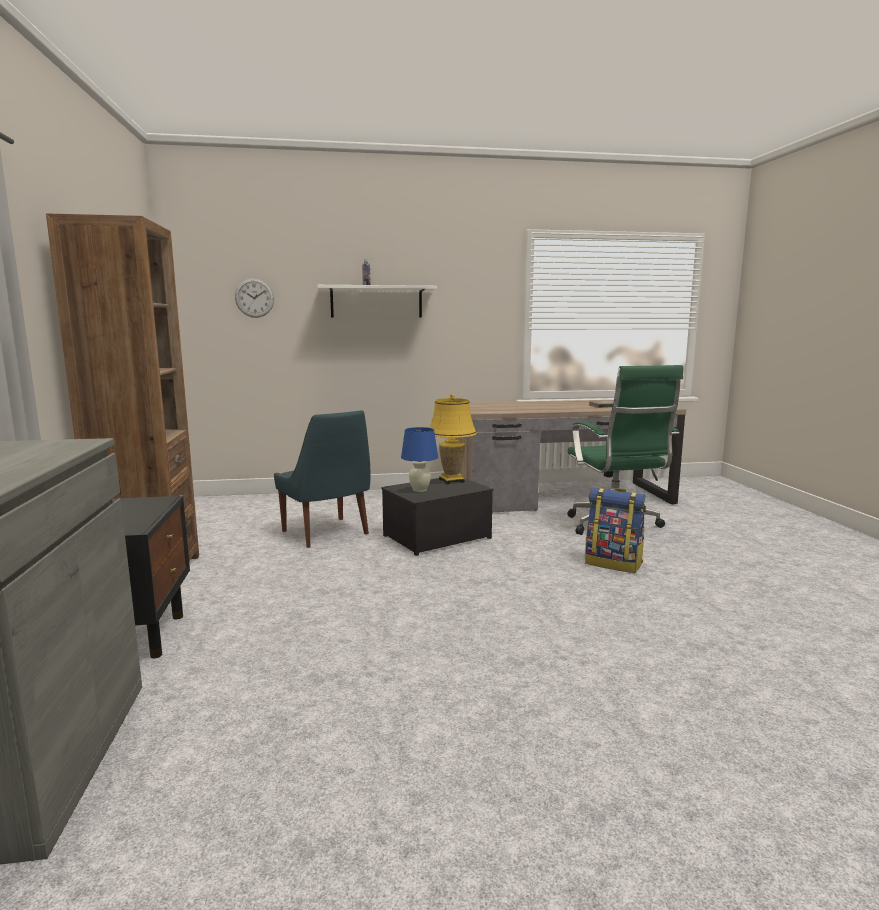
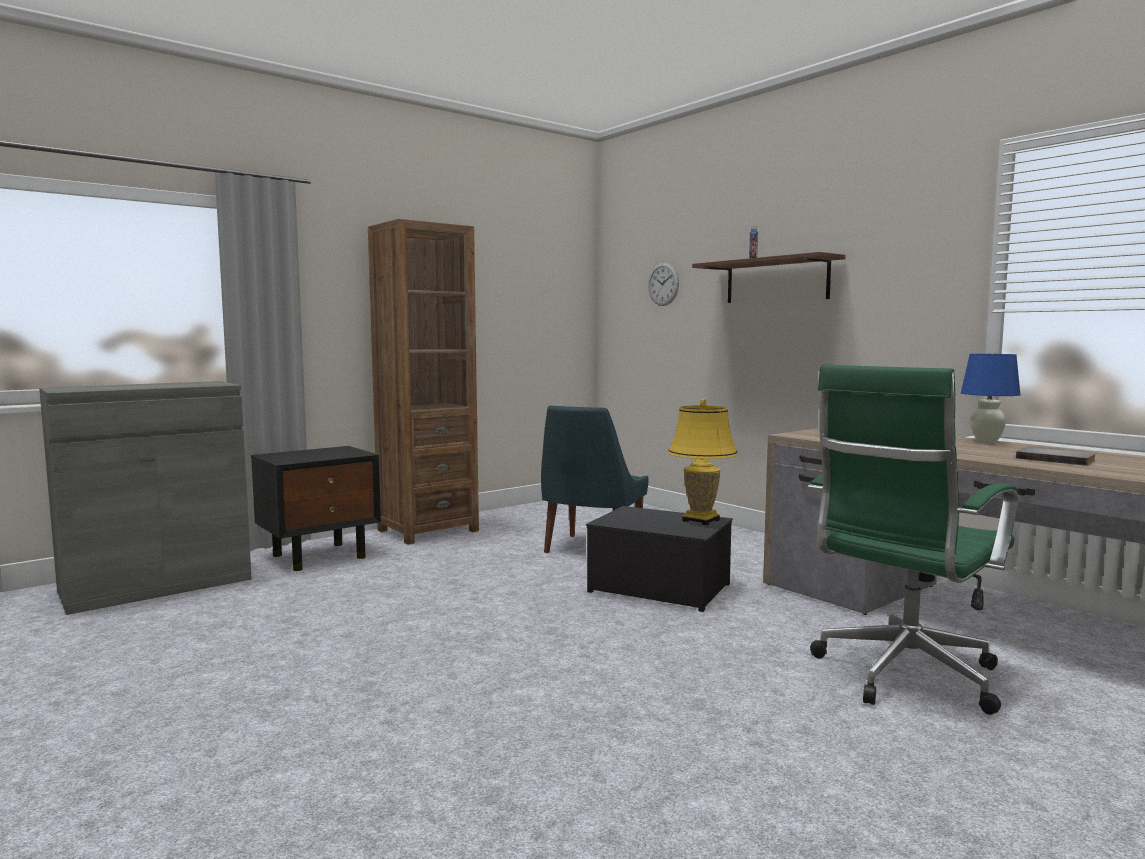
camera: 60 degrees right, 5 degrees down
(376, 302) = (776, 280): white shelf -> brown shelf
(419, 490) = (636, 517): blue table lamp -> blue table lamp (986, 441)
(614, 563) = (733, 697): backpack -> none

